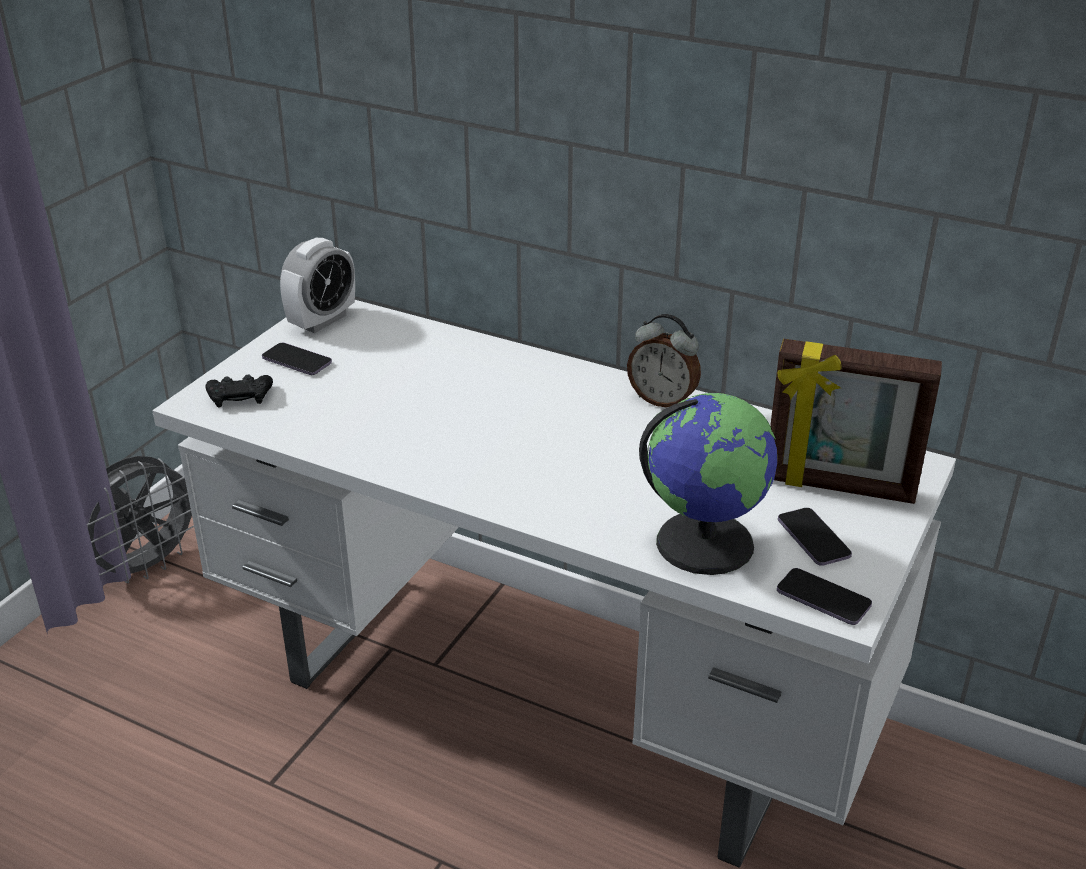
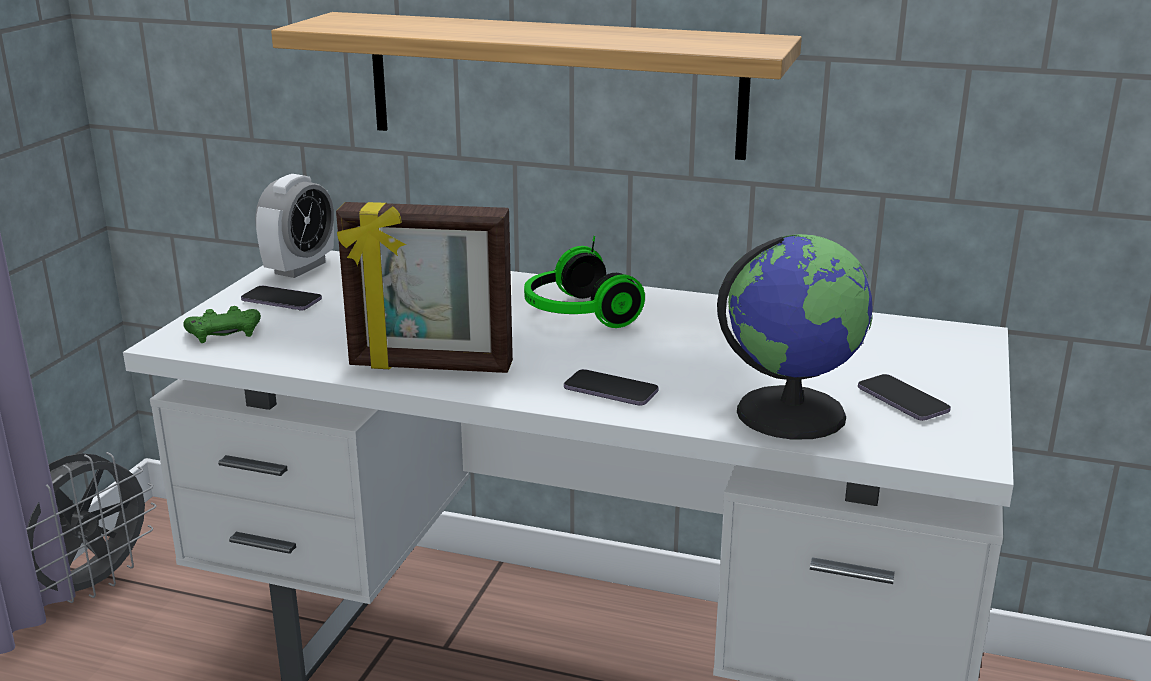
camera: 10 degrees left, 10 degrees down
(240, 396) = (224, 333): black game controller -> green game controller
(552, 179) = (553, 84): none -> shelf
(553, 403) = (576, 314): none -> headphones
(662, 400) = (690, 304): alarm clock -> none
(823, 599) = (940, 448): phone -> phone (610, 390)
(839, 487) = (905, 358): picture frame -> picture frame (430, 366)

